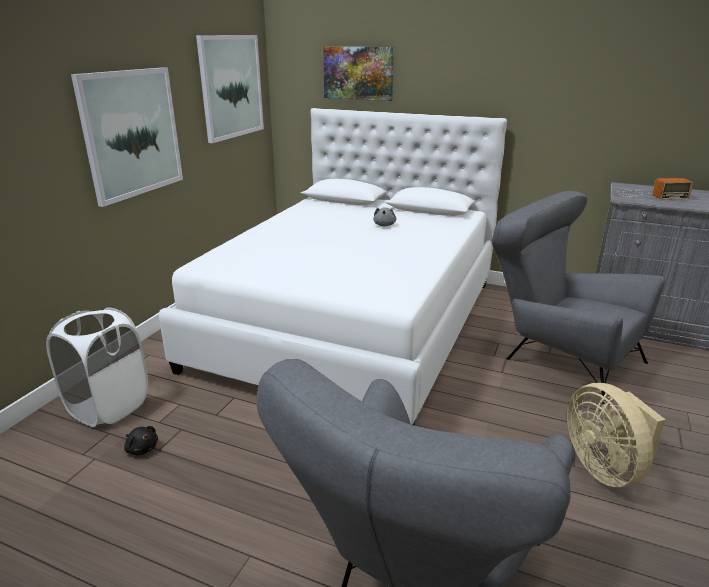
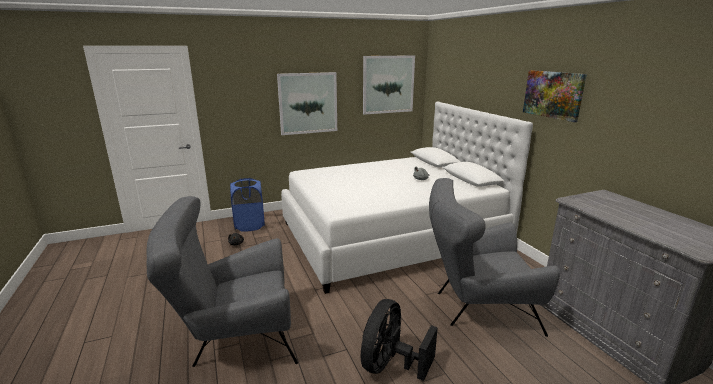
camera: 45 degrees right, 5 degrees down
(109, 406) = (250, 225): white laundry basket -> blue laundry basket
(358, 73) = (462, 81): picture -> picture (553, 94)
(558, 361) = (475, 308): grey armchair -> grey armchair turned 90 degrees counterclockwise
(605, 467) = (390, 365): beige fan -> black fan
(648, 195) = (603, 204): radio -> none

